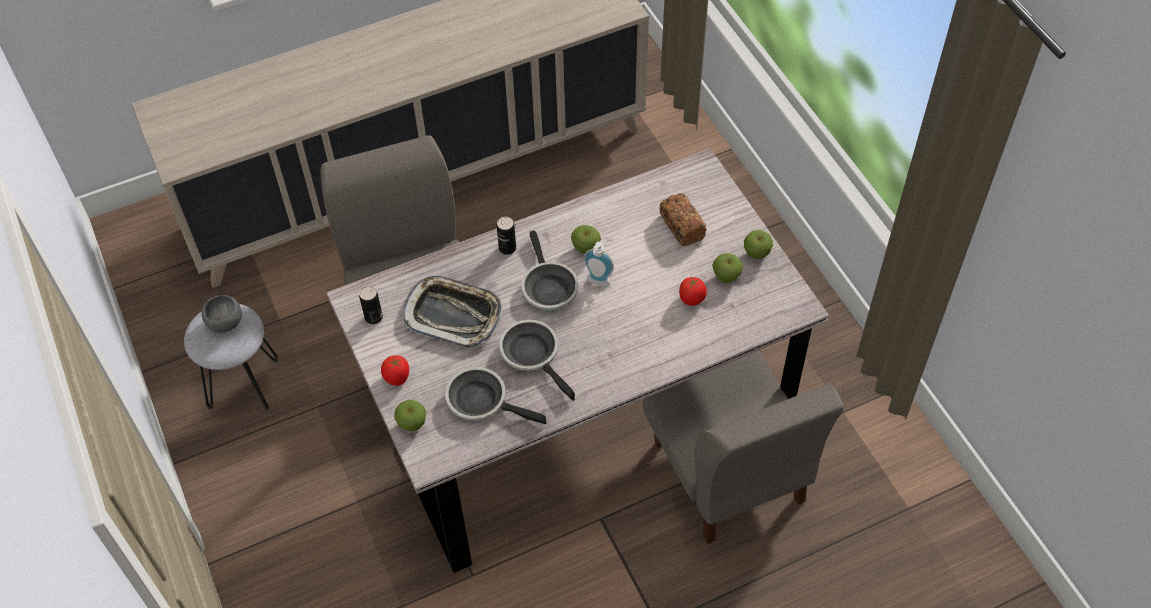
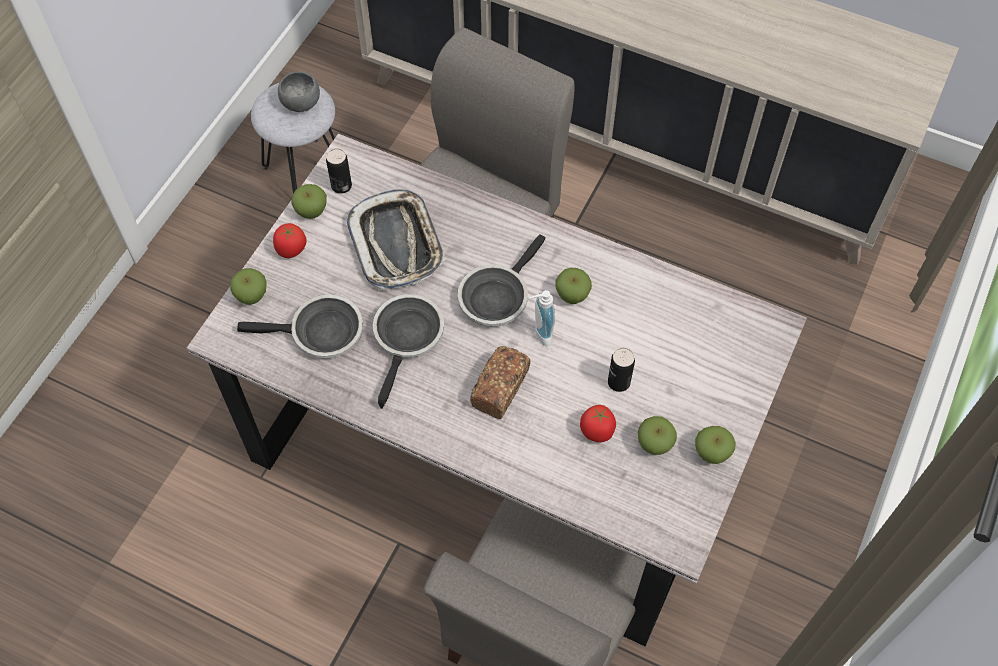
camera: 50 degrees right, 5 degrees up
(377, 347) = (311, 212): none -> apple
(482, 401) = (321, 333): frying pan -> frying pan turned 105 degrees clockwise
(507, 248) = (511, 232): can -> can (618, 382)
(681, 226) = (679, 360): bread -> bread (500, 388)

